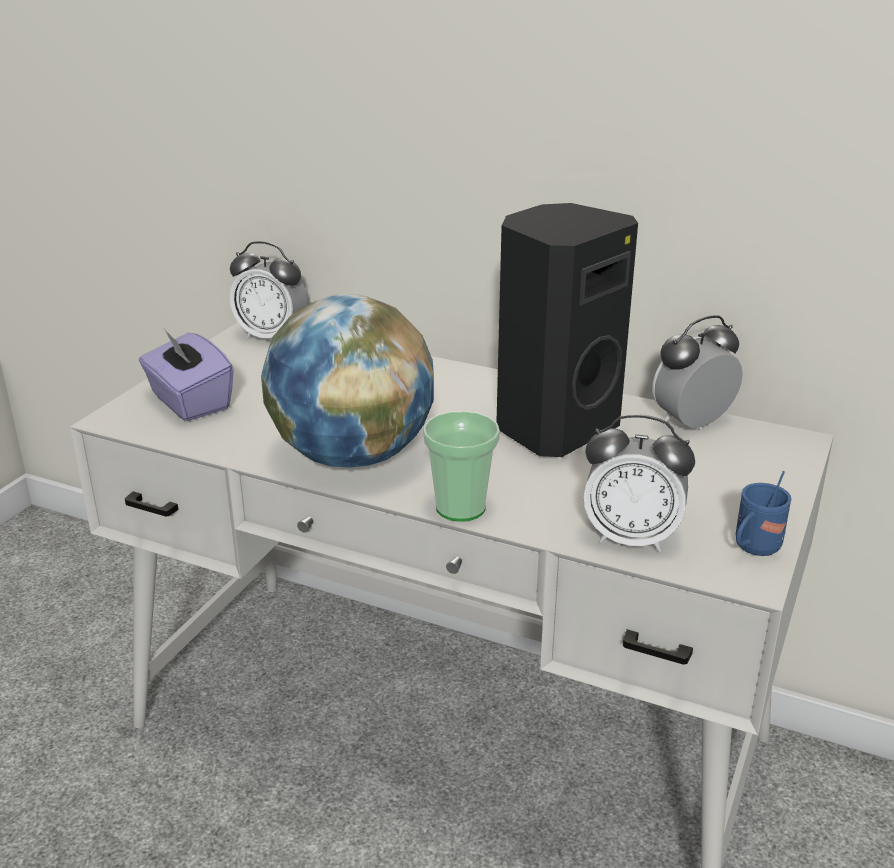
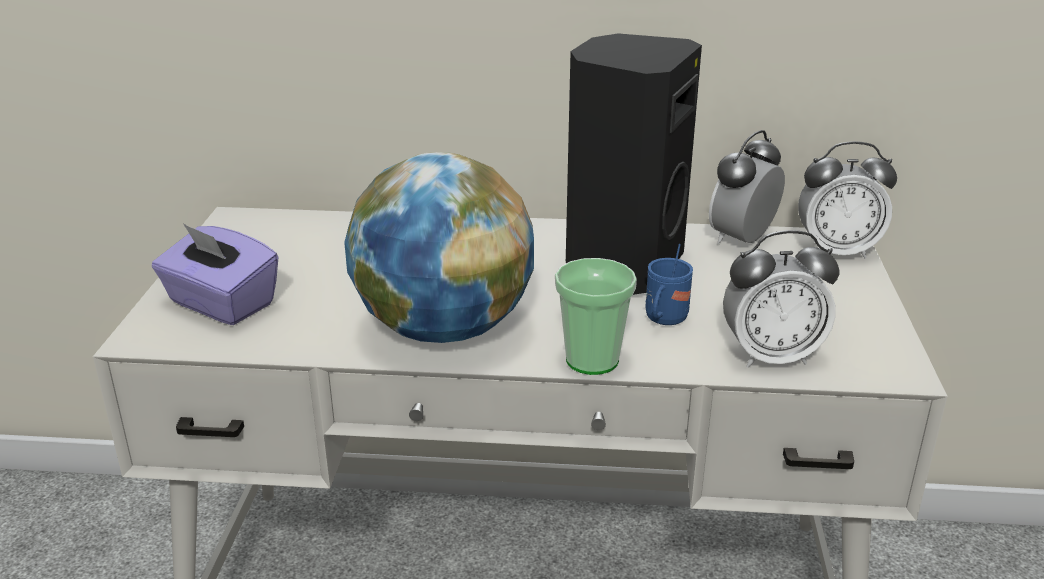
camera: 20 degrees left, 0 degrees up
(271, 336) = (264, 220): alarm clock -> alarm clock (837, 251)
(753, 549) = (882, 345): blue mug -> blue mug (664, 321)

